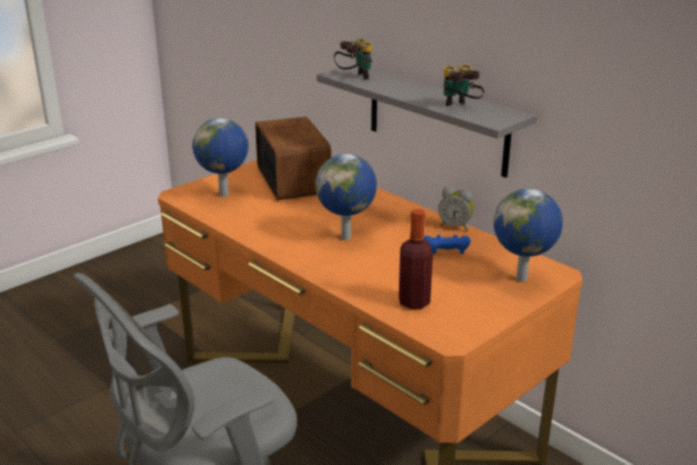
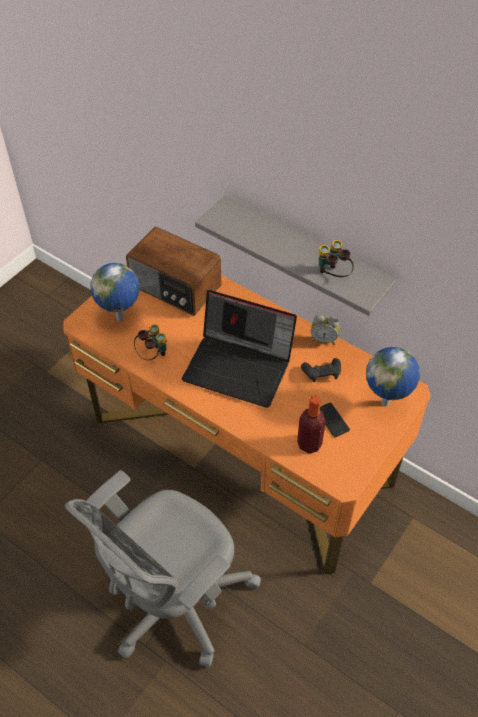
camera: 10 degrees left, 25 degrees up
(294, 180) = (175, 287): radio -> radio turned 150 degrees clockwise
(347, 238) = (240, 367): globe -> laptop
(353, 77) = (230, 226): binoculars -> binoculars (152, 354)
(446, 250) = (322, 373): blue game controller -> black game controller
(449, 286) = (332, 420): none -> phone

